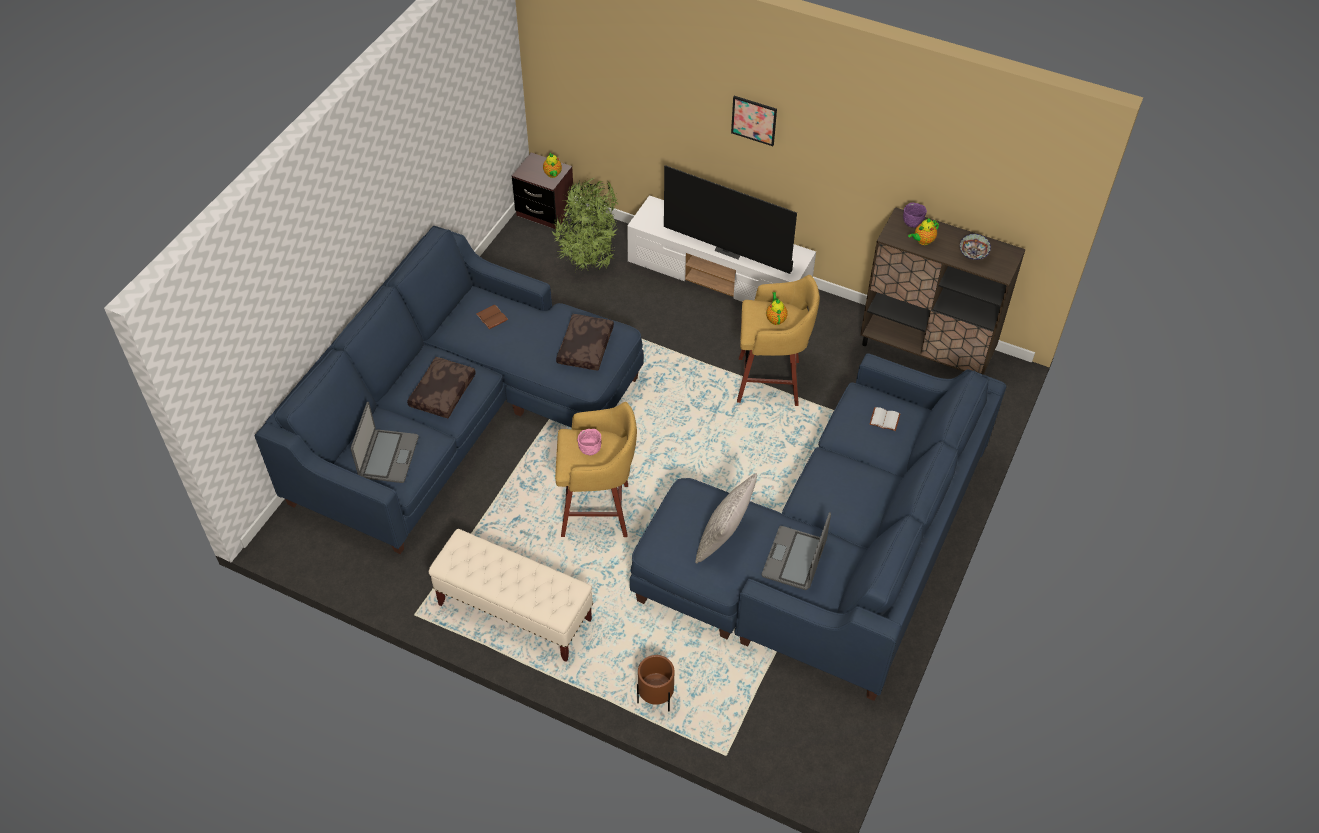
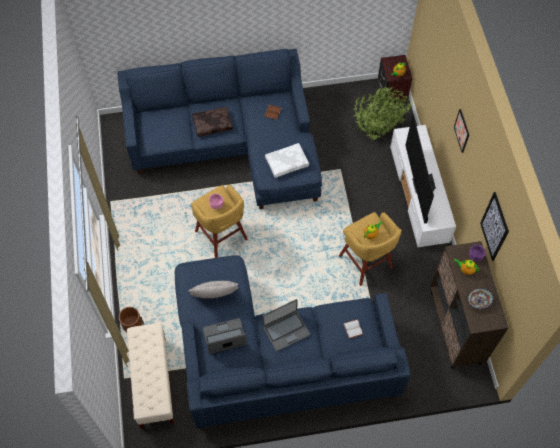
camera: 55 degrees right, 10 degrees up
(388, 457) = (159, 129): laptop -> laptop (286, 330)
(514, 612) = (139, 239): beige bench -> beige bench (153, 382)
(584, 347) = (287, 162): brown pillow -> white pillow
(910, 165) = (494, 227): none -> picture

